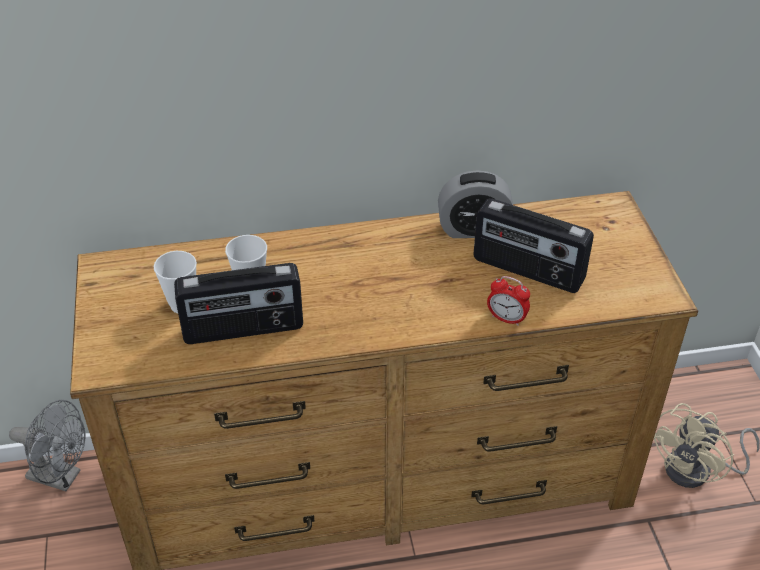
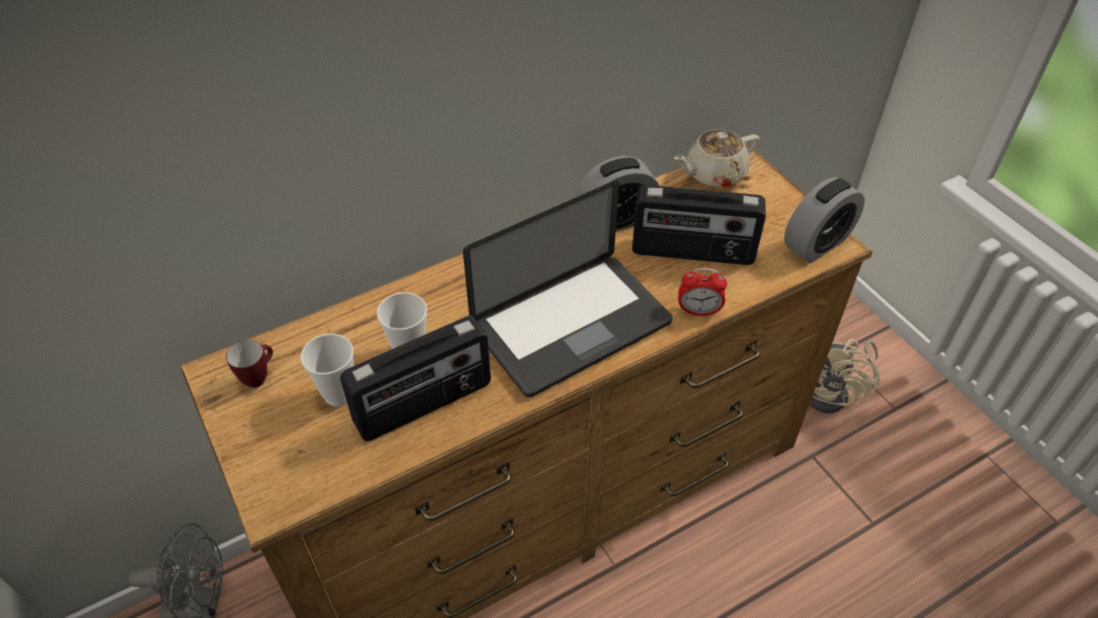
camera: 20 degrees left, 5 degrees up
(130, 276) = (259, 376): none -> mug
(391, 302) = (571, 326): none -> laptop
(583, 211) = (713, 174): none -> beige teapot
(647, 291) = (816, 244): none -> alarm clock

